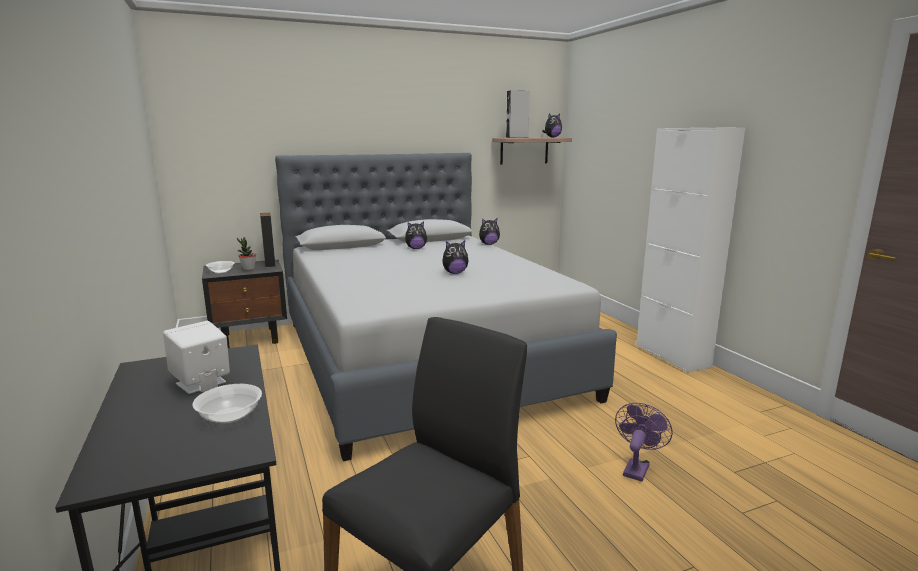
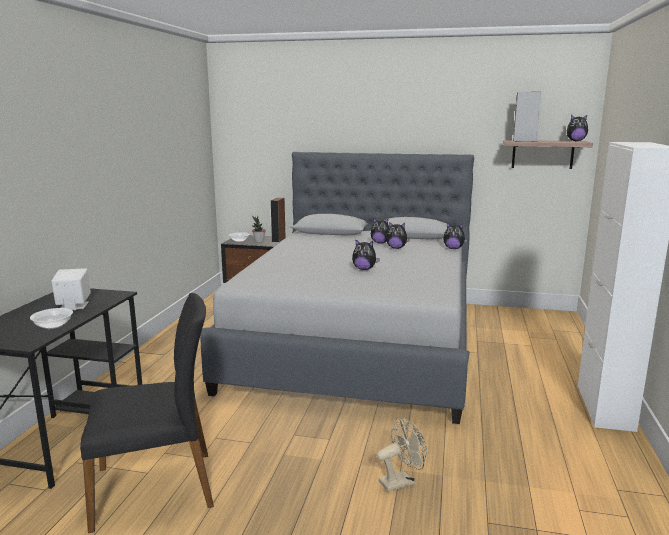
camera: 35 degrees right, 0 degrees up
(440, 250) = (396, 248): none -> plush toy
(637, 468) = (401, 481): purple fan -> beige fan

